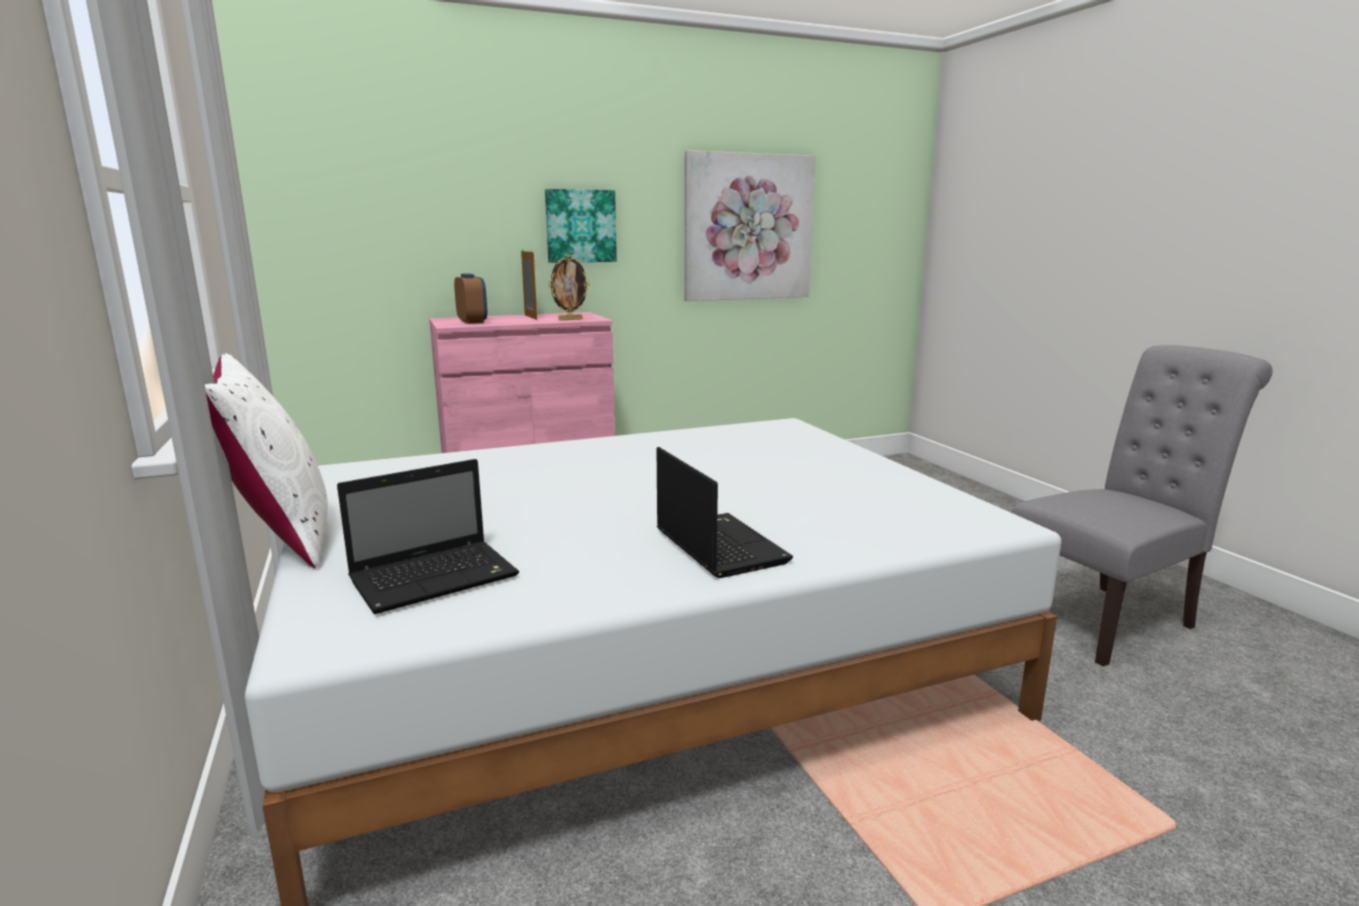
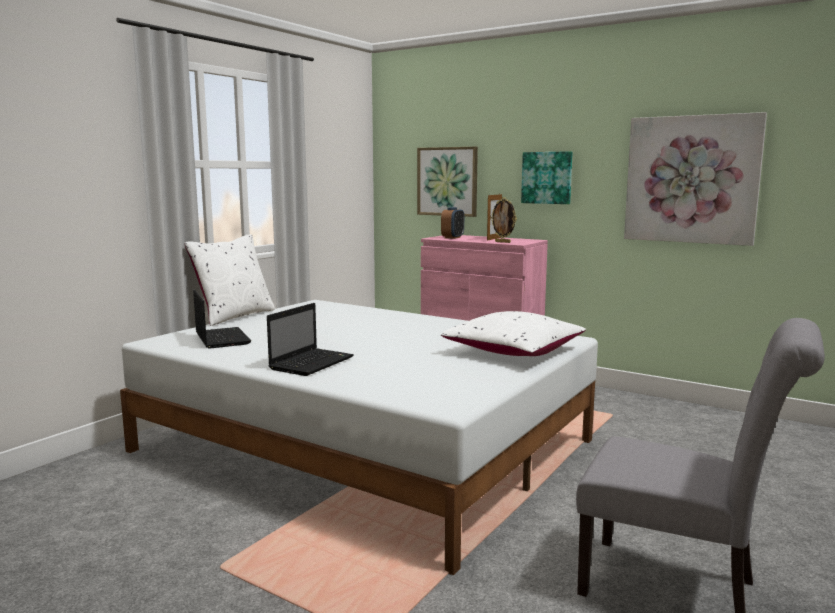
camera: 55 degrees right, 5 degrees down
(414, 233) = (447, 181): none -> picture
(437, 577) = (221, 338): laptop -> laptop turned 135 degrees counterclockwise
(807, 451) = (513, 351): none -> white pillow

